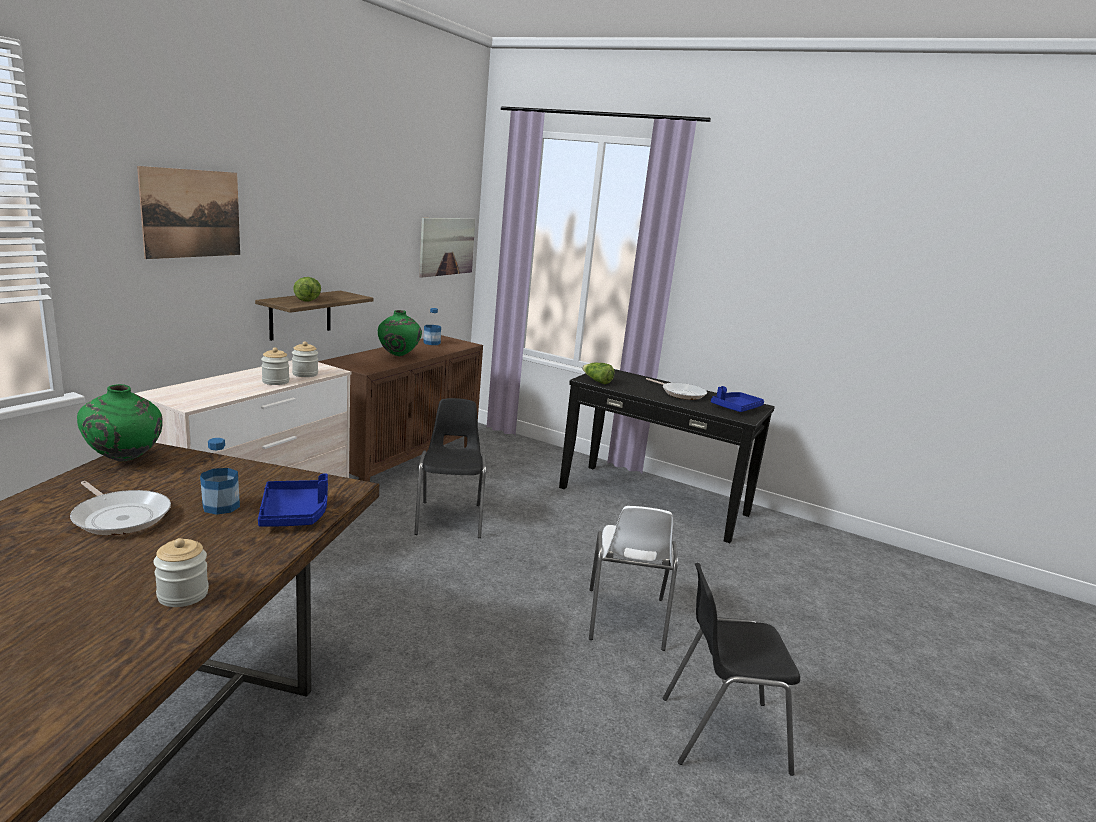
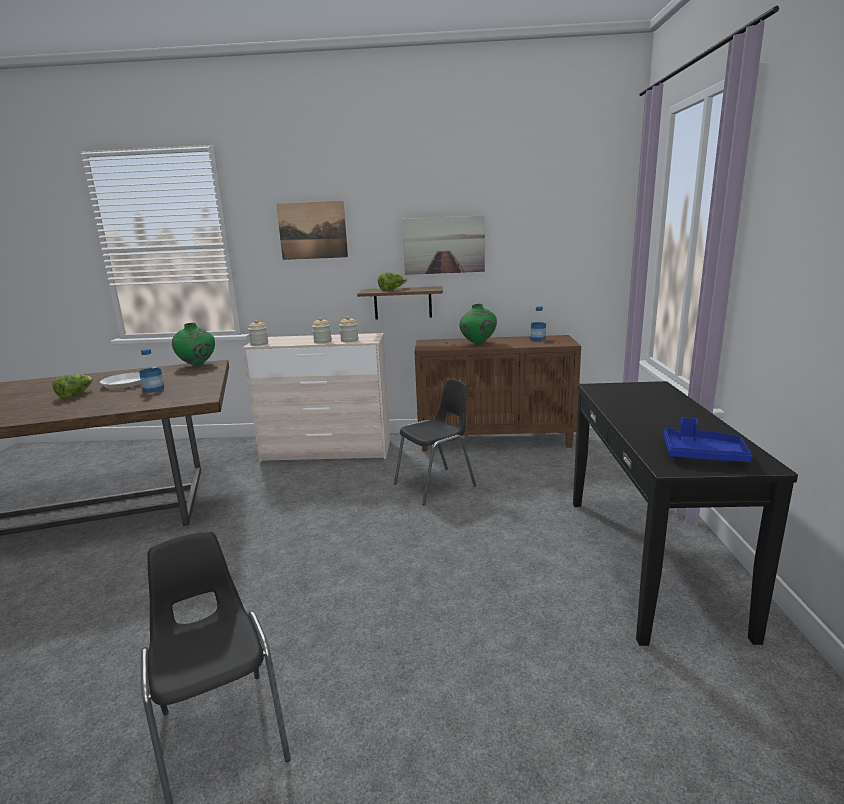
camera: 65 degrees right, 0 degrees up
(183, 594) = (48, 412): jar -> jar (259, 344)
(295, 513) = (155, 401): blue tray -> none
(447, 246) = (582, 249): picture -> picture (443, 245)
(597, 381) = (602, 390): lettuce -> lettuce (75, 394)
(625, 619) = (372, 614): white chair -> none
(681, 393) = (673, 422): frying pan -> none

